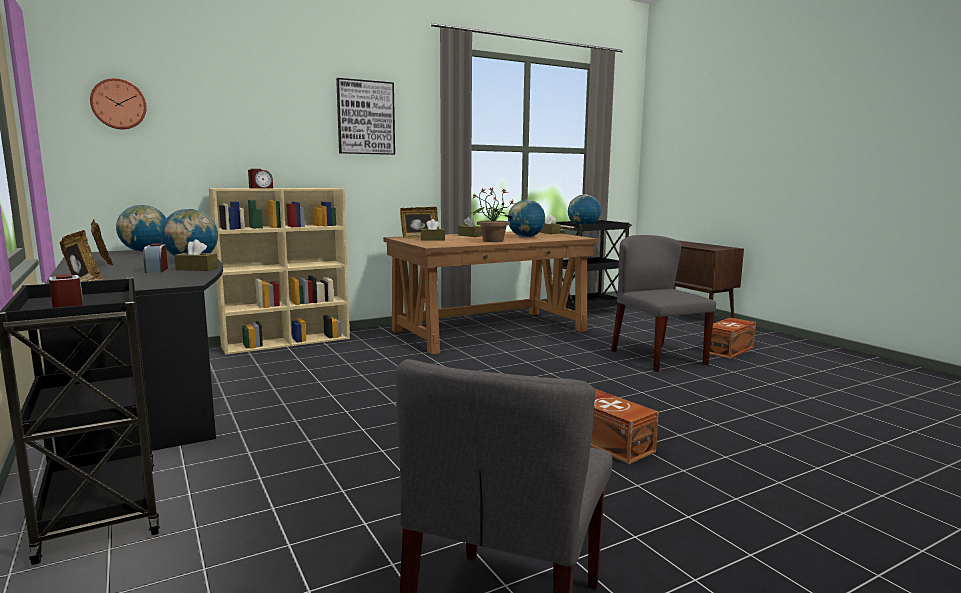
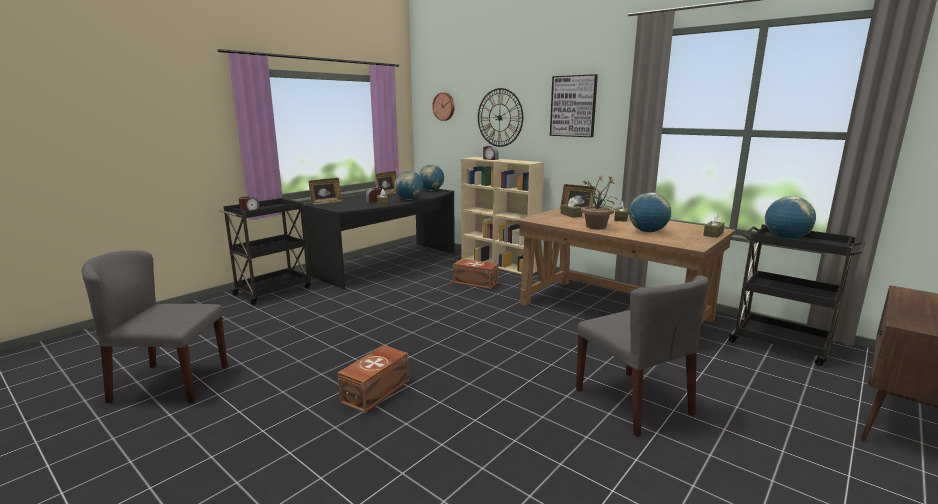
camera: 70 degrees right, 5 degrees up
(250, 128) = (499, 117): none -> wall clock
(657, 357) = (633, 402): grey chair -> grey chair turned 105 degrees clockwise
(729, 350) = (742, 458): brown storage box -> brown storage box (476, 283)

